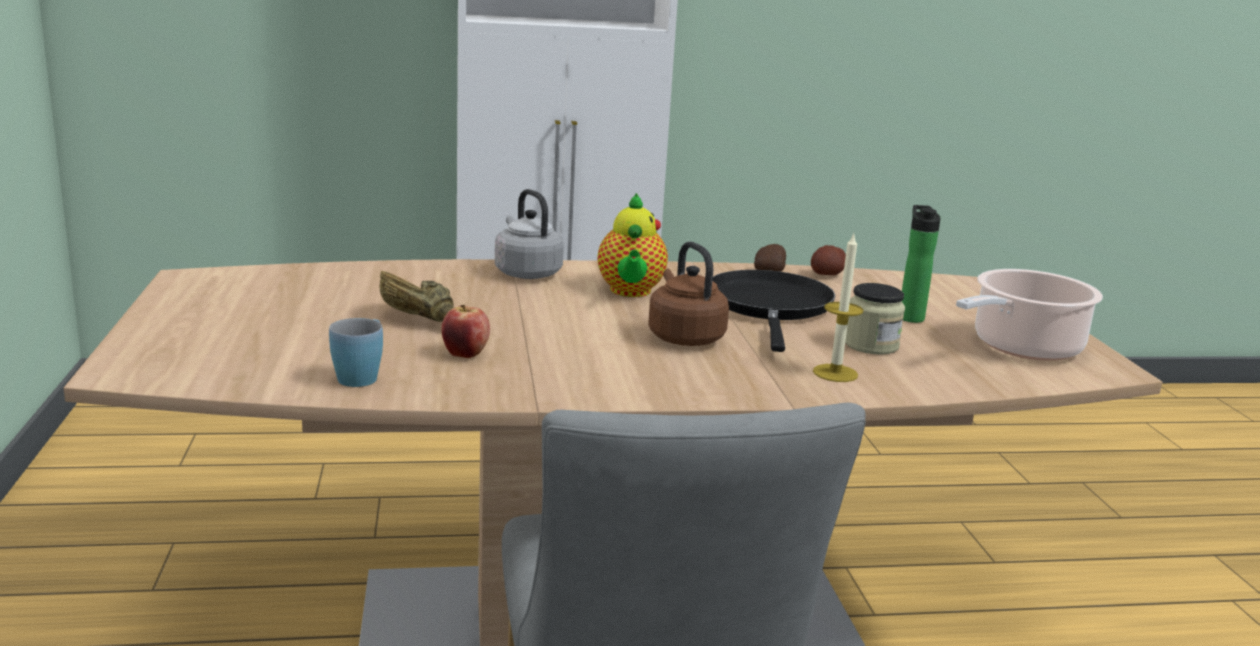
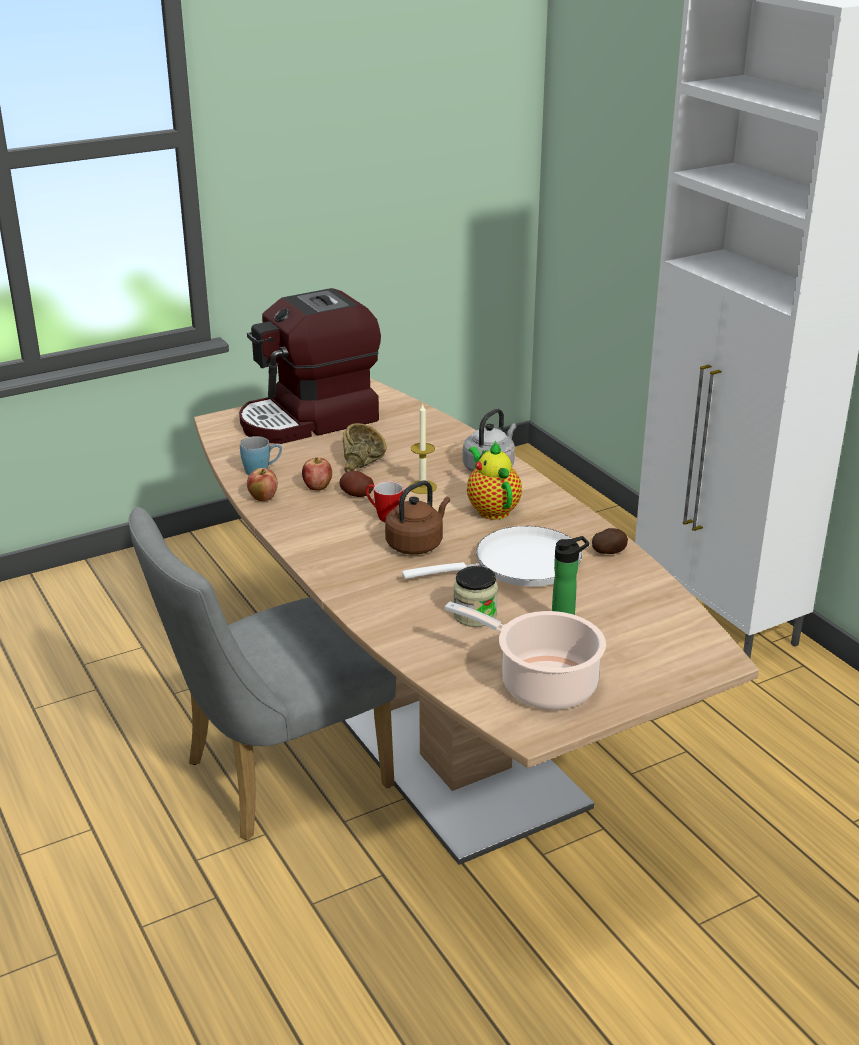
camera: 70 degrees right, 10 degrees up
(237, 320) = (310, 420): none -> coffee machine
(455, 390) = (263, 498): none -> apple
(594, 338) = (383, 516): none -> mug
(630, 292) = (491, 509): teapot -> teapot turned 90 degrees clockwise
(770, 307) = (519, 565): black frying pan -> white frying pan
(827, 274) = (641, 577): potato -> potato (356, 494)
(835, 373) = (400, 607): candle -> candle (422, 487)

